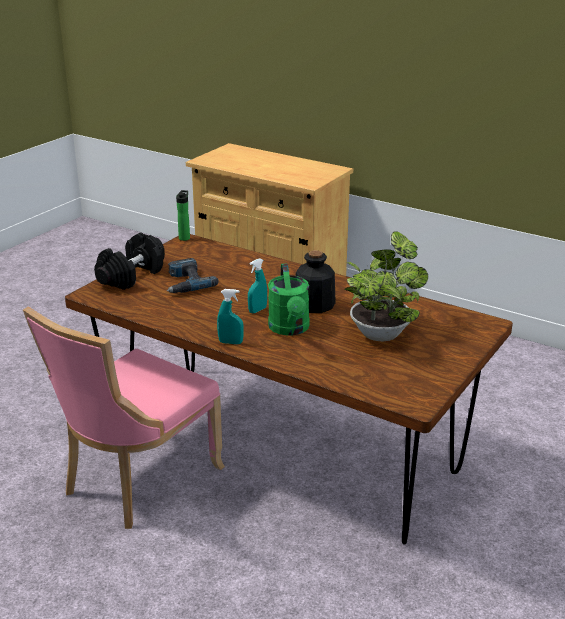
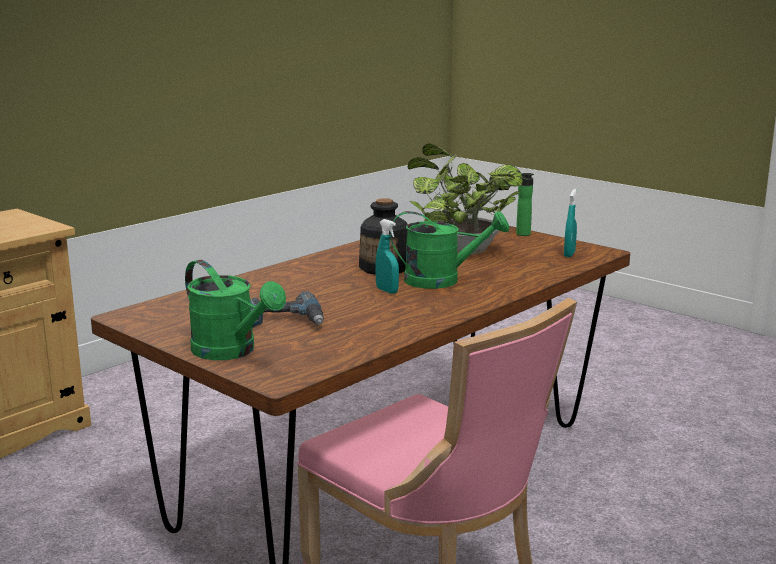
camera: 80 degrees left, 10 degrees down
(131, 276) = (231, 351): black dumbbell -> green watering can
(185, 237) = (112, 317): bottle -> bottle (520, 234)
(230, 342) = (467, 306): turquoise spray bottle -> turquoise spray bottle (569, 254)

